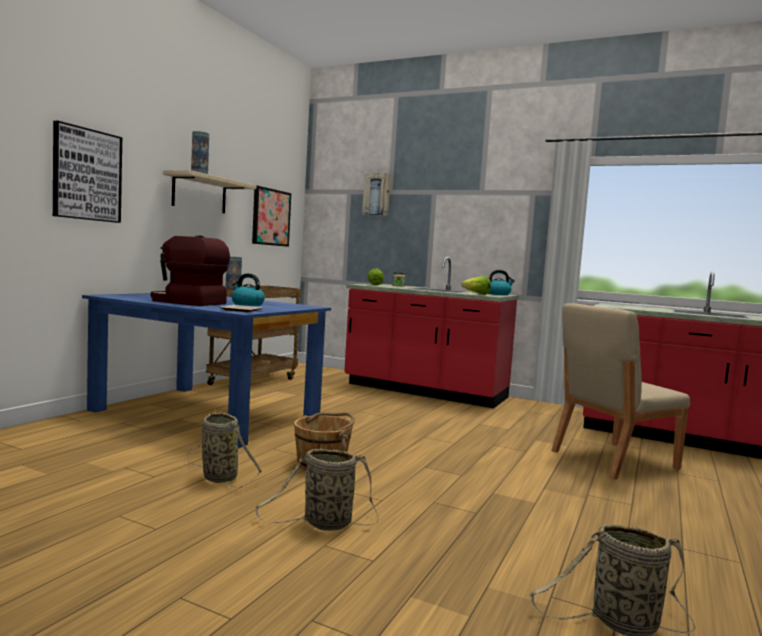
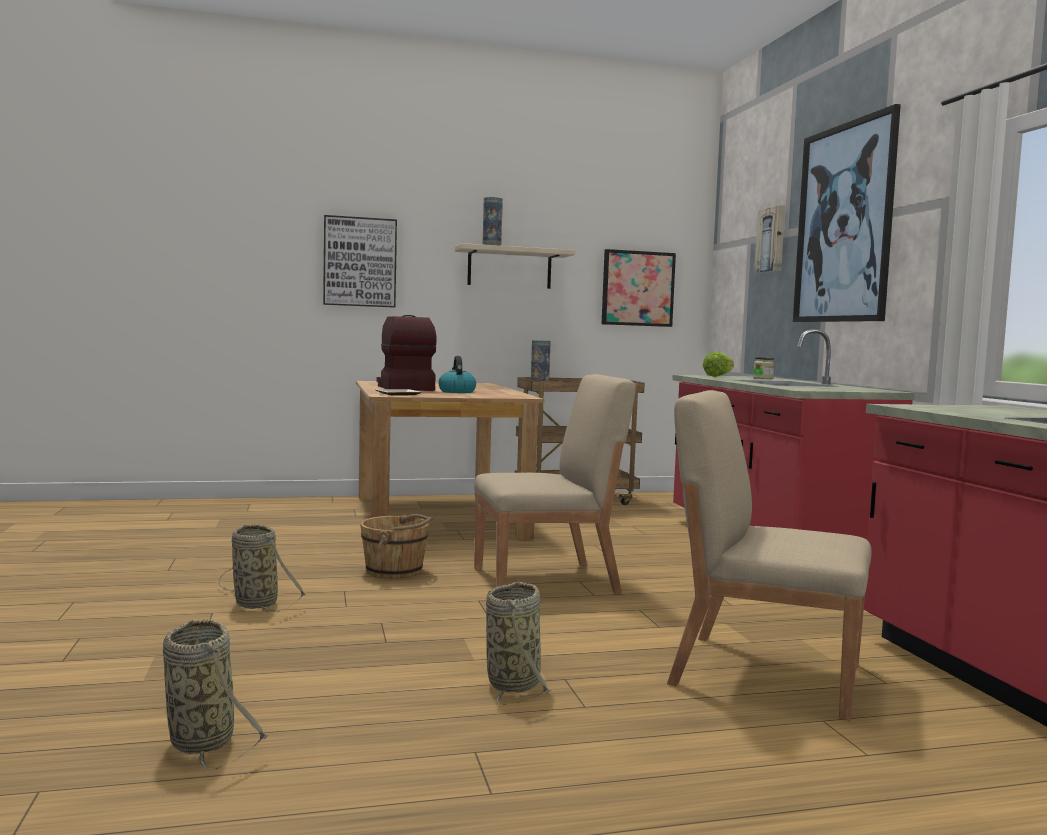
camera: 50 degrees right, 0 degrees up
(208, 413) = (438, 516): blue dining table -> brown dining table
(218, 477) = (294, 556): basket -> basket (513, 682)
(412, 441) = (547, 580): none -> beige chair
(450, 193) = (844, 223): none -> picture
(475, 294) = (794, 387): lettuce -> none
(498, 294) = (857, 389): kettle -> none

